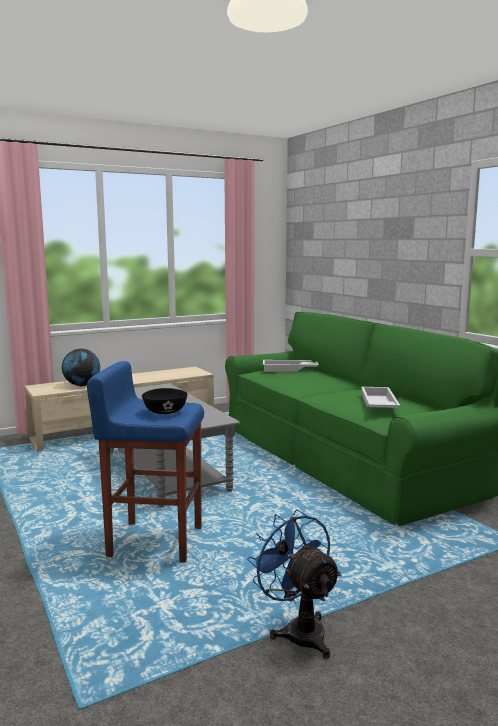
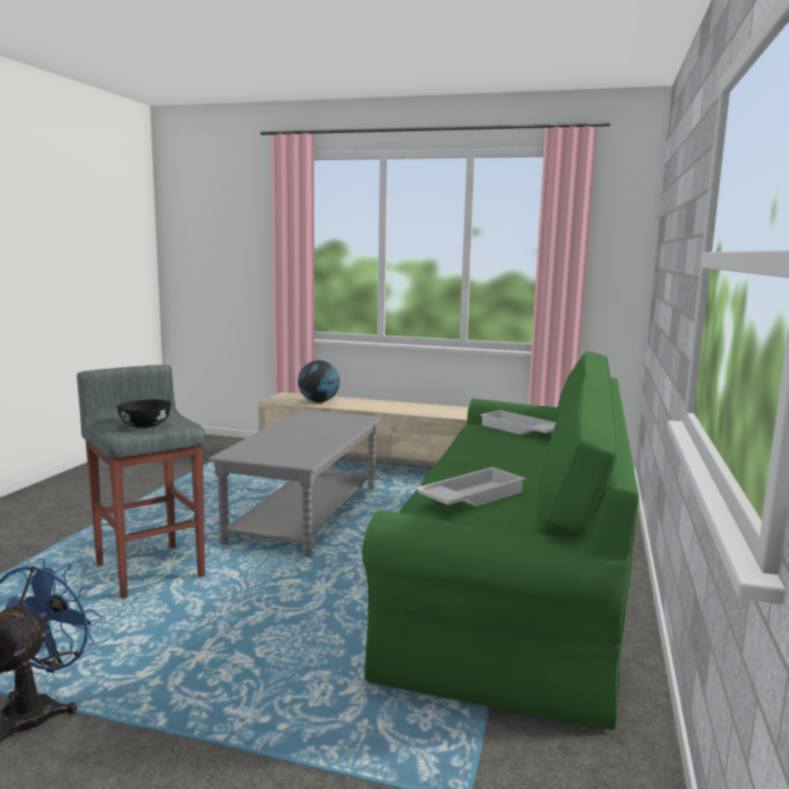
camera: 45 degrees right, 0 degrees up
(154, 541) = (150, 570): blue stool -> grey stool

